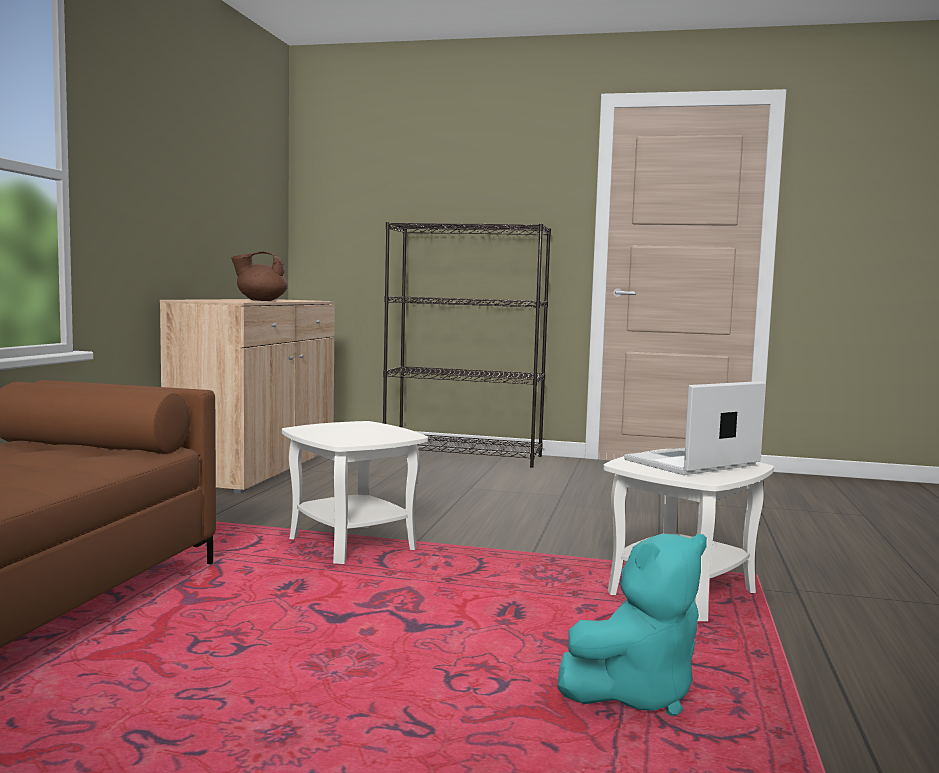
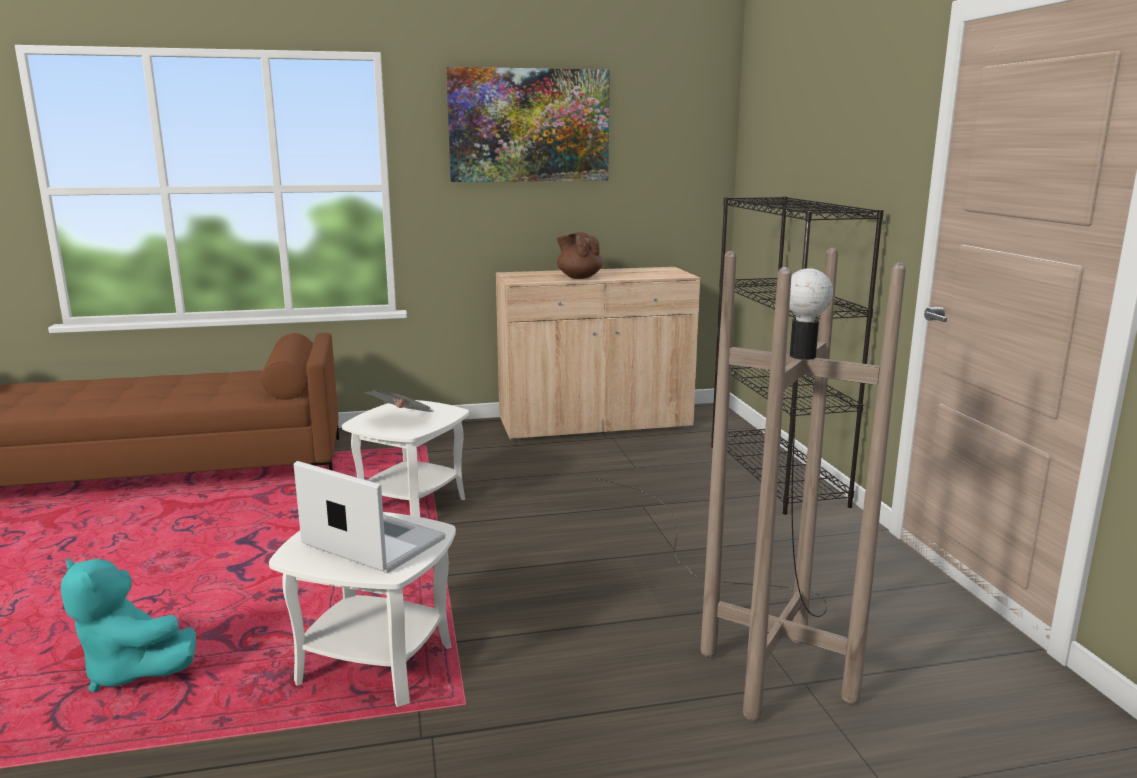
camera: 65 degrees right, 10 degrees up
(178, 130) = (529, 125): none -> picture
(362, 433) = (403, 420): none -> newspaper
(663, 500) = (738, 610): none -> brown floor lamp

